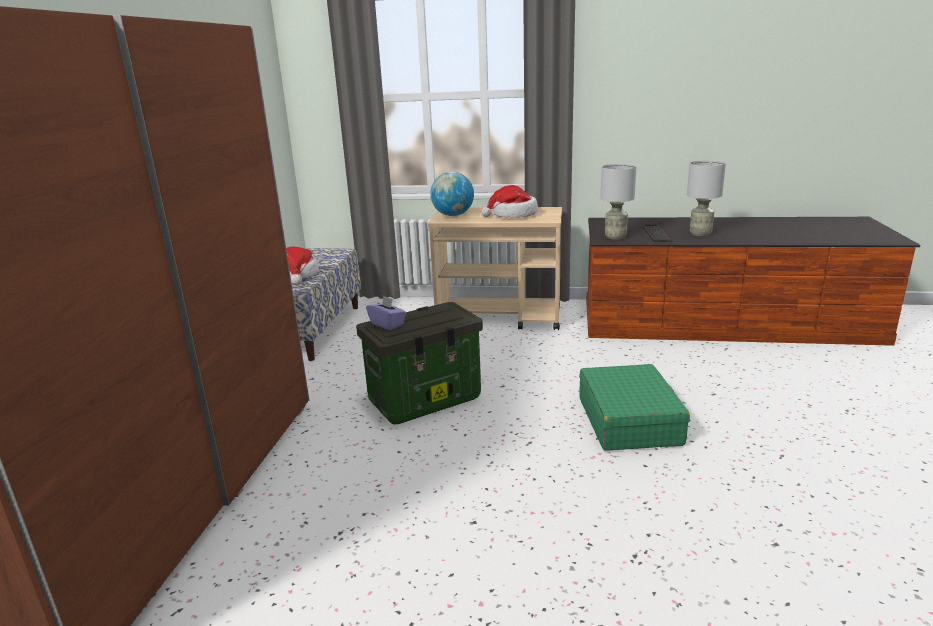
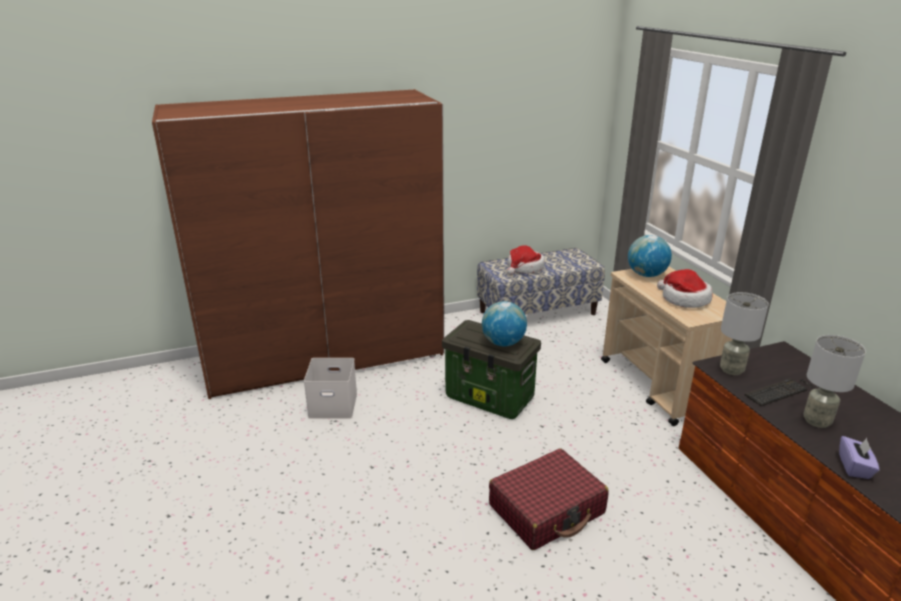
camera: 60 degrees right, 5 degrees up
(300, 524) = (334, 405): none -> white storage box
(387, 324) = (473, 330): purple tissue box -> purple tissue box (854, 467)
(436, 316) = (503, 343): none -> globe
(629, 421) = (547, 509): green suitcase -> red suitcase

